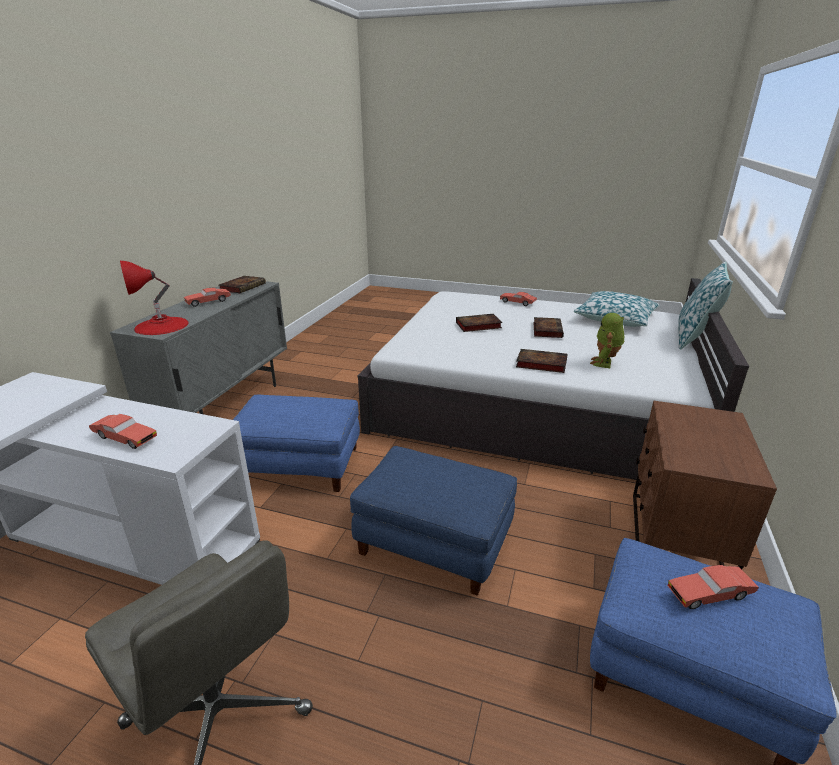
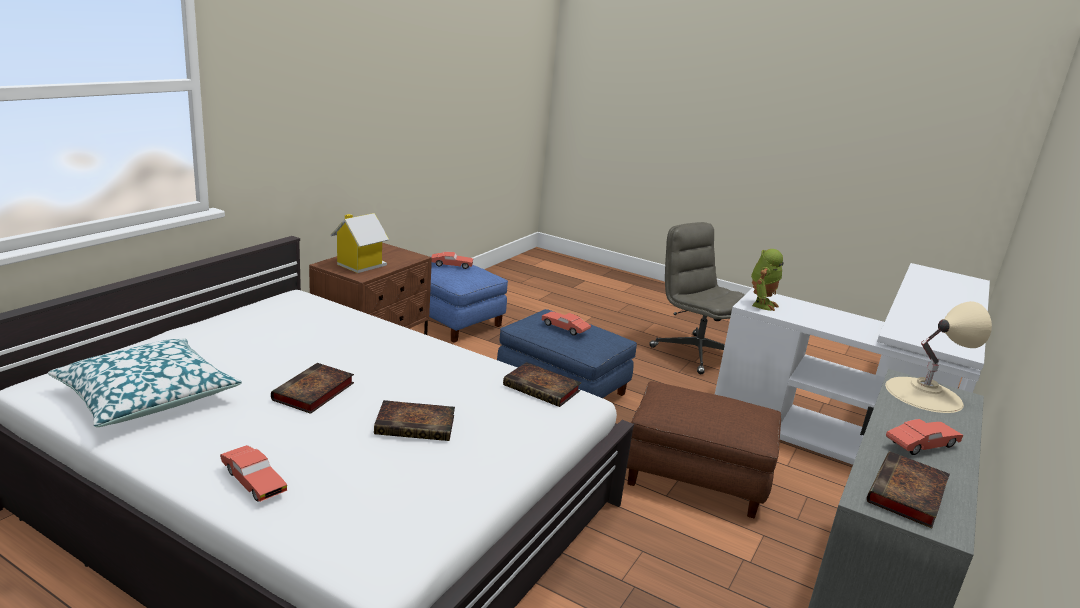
camera: 170 degrees left, 5 degrees down
(125, 438) = (811, 309): red toy car -> red toy car (565, 328)
(161, 326) = (923, 394): red table lamp -> beige table lamp
(300, 464) = (695, 477): blue ottoman -> brown ottoman
(540, 364) = (402, 346): book -> book (543, 389)
(605, 363) = (323, 332): toy robot -> toy robot (761, 304)
(694, 338) = (125, 340): pillow -> none
(702, 425) = (359, 265): none -> toy house

